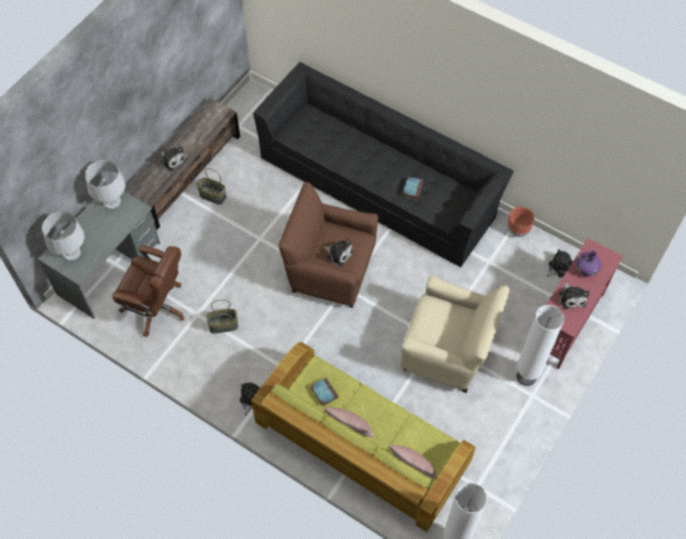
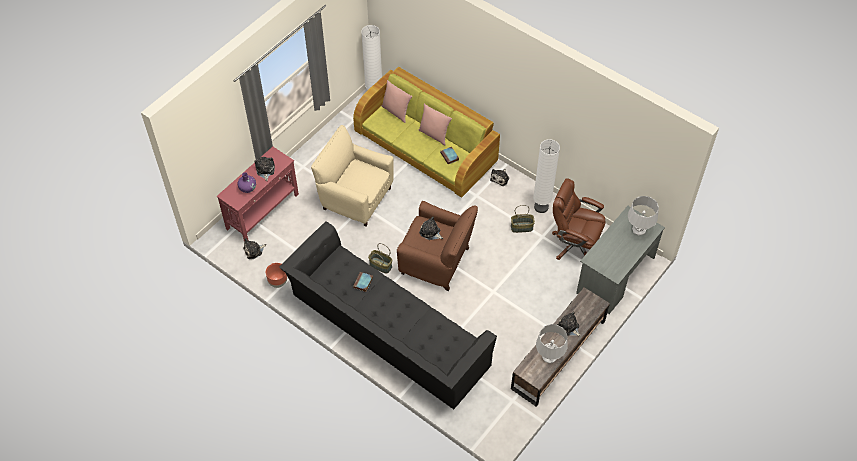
camera: 175 degrees left, 5 degrees down
(112, 201) = (613, 267): grey table lamp -> grey table lamp (549, 356)
(213, 195) = (533, 332): basket -> basket (380, 265)
(526, 376) = (303, 178): white floor lamp -> white floor lamp (541, 207)

